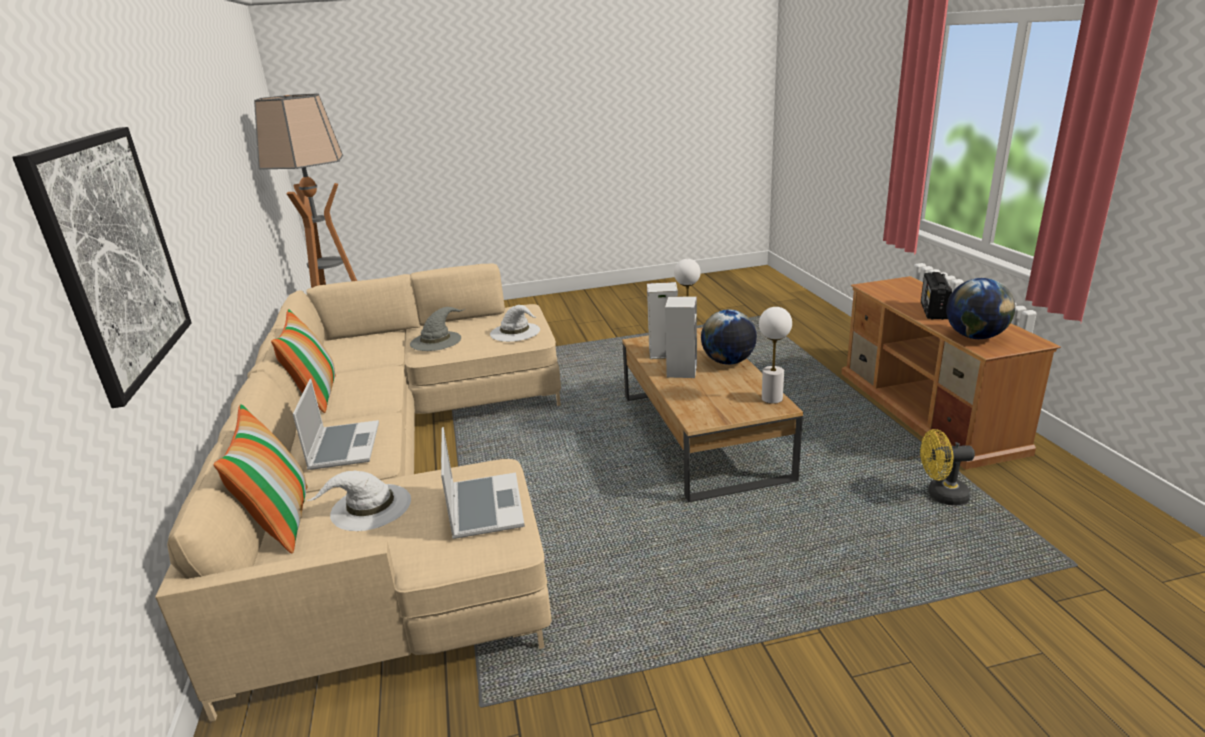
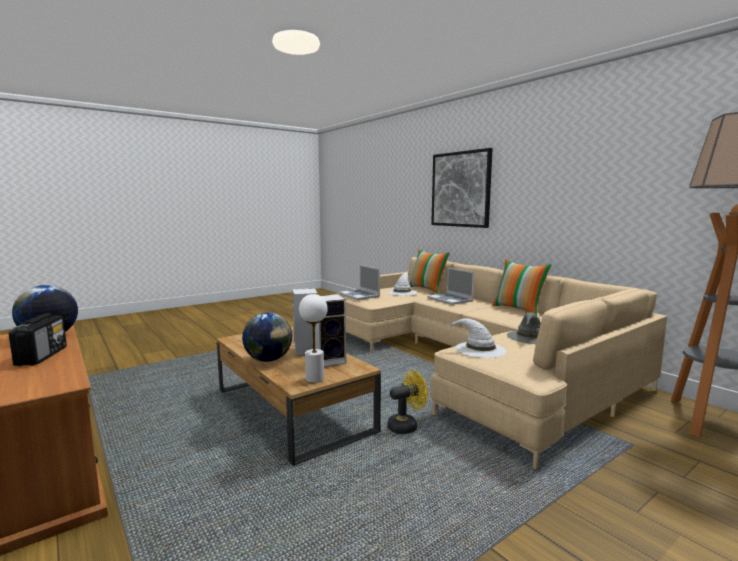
camera: 155 degrees right, 15 degrees down
(772, 398) = (235, 342): white table lamp -> none
(941, 495) = (124, 396): yellow fan -> yellow fan (406, 426)

